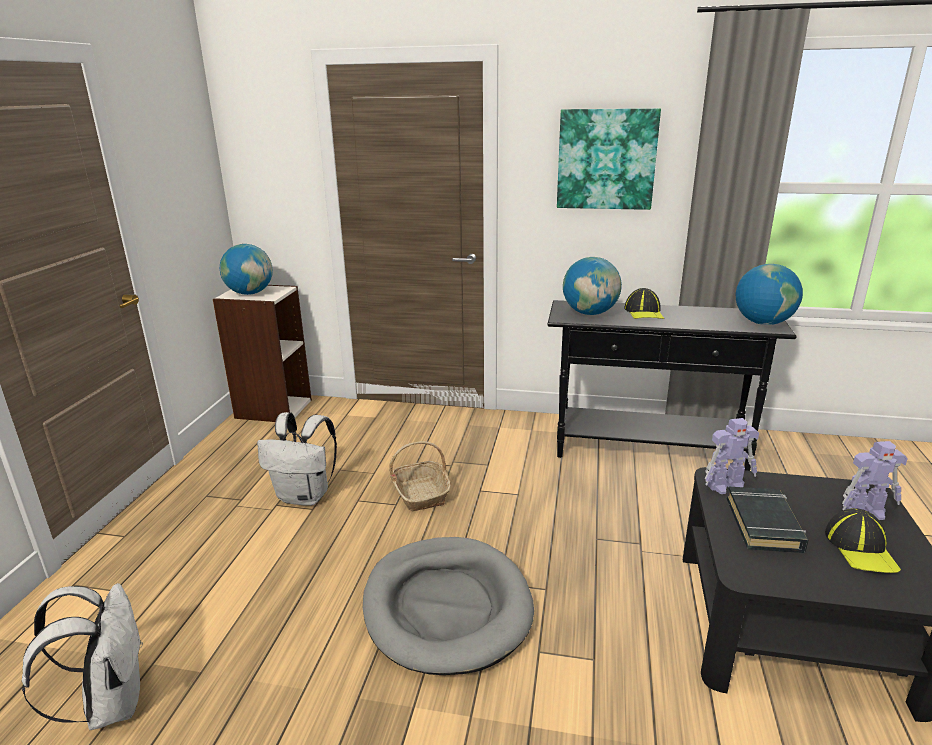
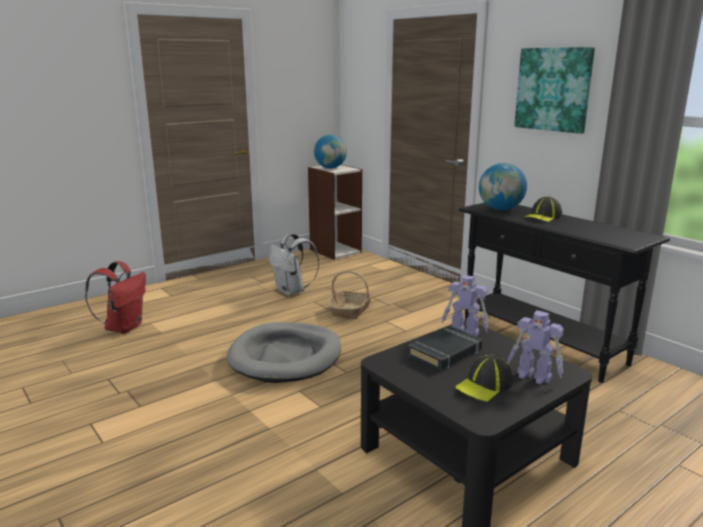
camera: 40 degrees right, 5 degrees down
(111, 702) = (124, 327): white backpack -> red backpack
(762, 323) = (626, 239): globe -> none

